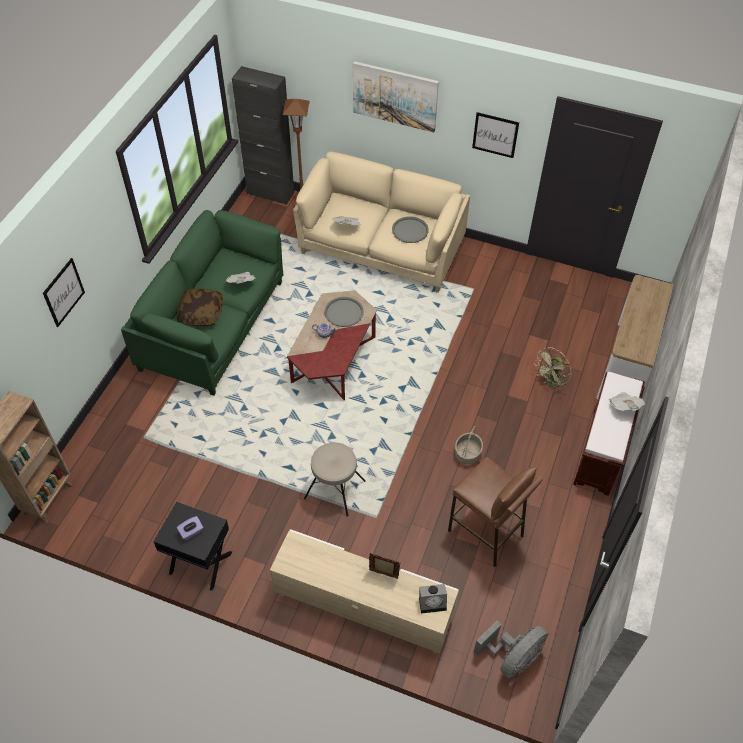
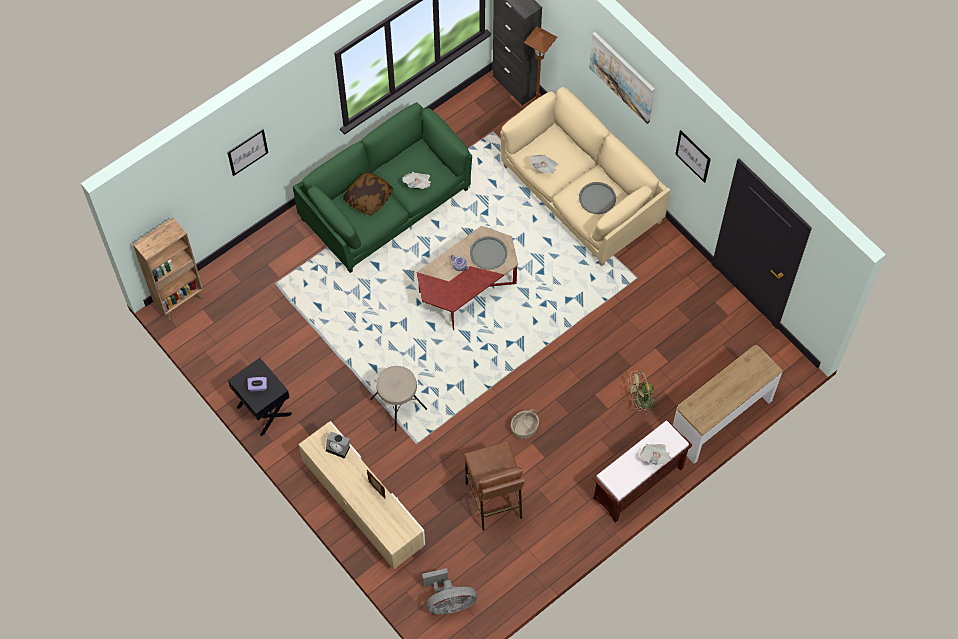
camera: 30 degrees right, 10 degrees up
(433, 602) = (399, 529): alarm clock -> alarm clock (339, 448)

